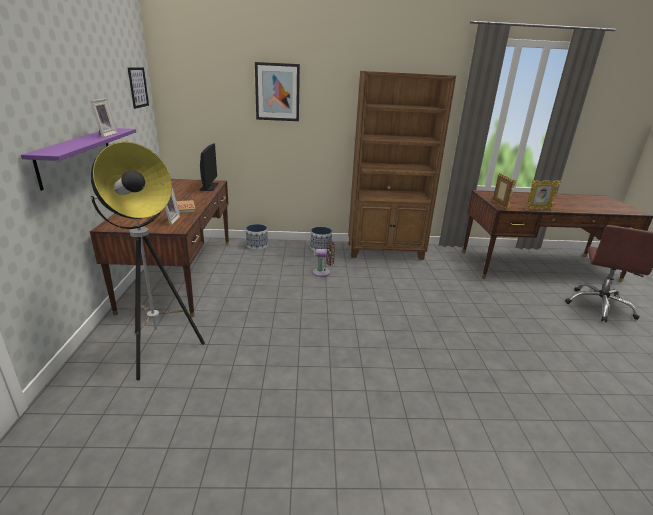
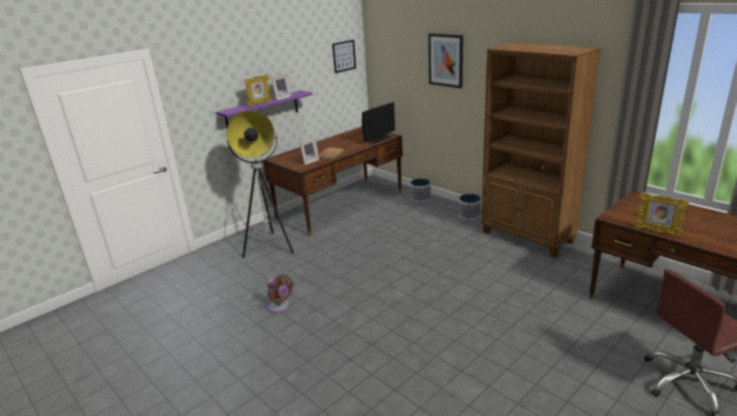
camera: 50 degrees right, 0 degrees up
(323, 272) = (436, 236): brown fan -> brown fan (280, 307)
(499, 205) = (615, 214): picture frame -> picture frame (260, 104)

